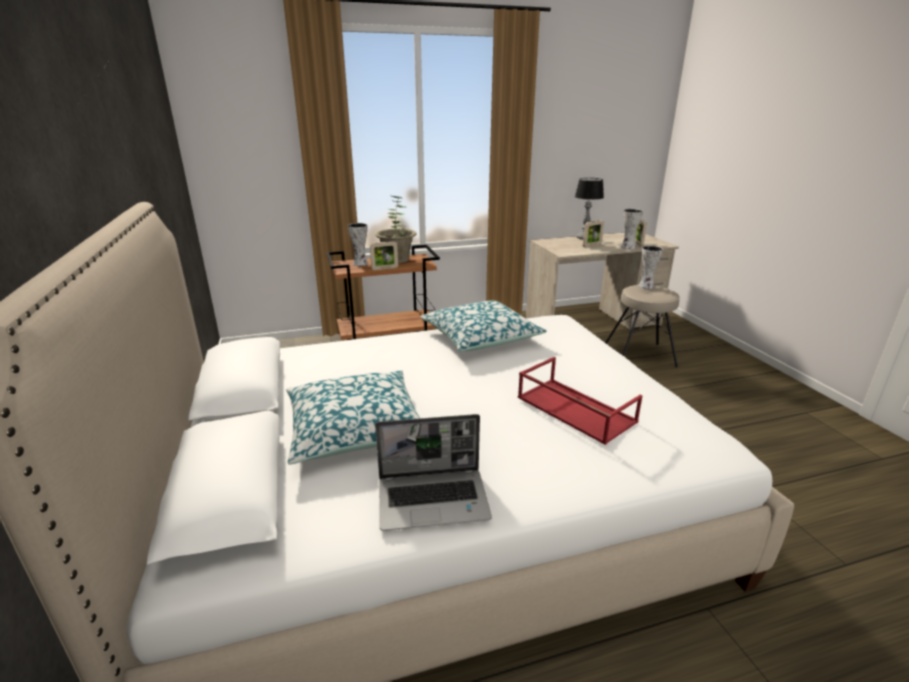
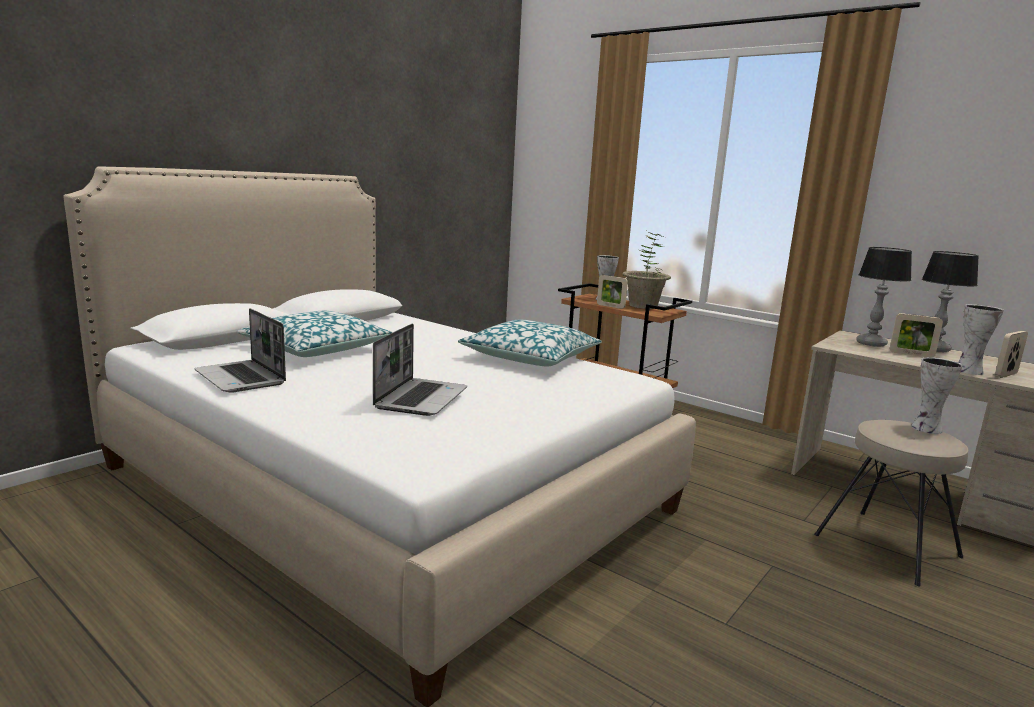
camera: 55 degrees right, 10 degrees down
(565, 244) = (871, 343): none -> table lamp
(573, 409) = (421, 398): red tray -> laptop

